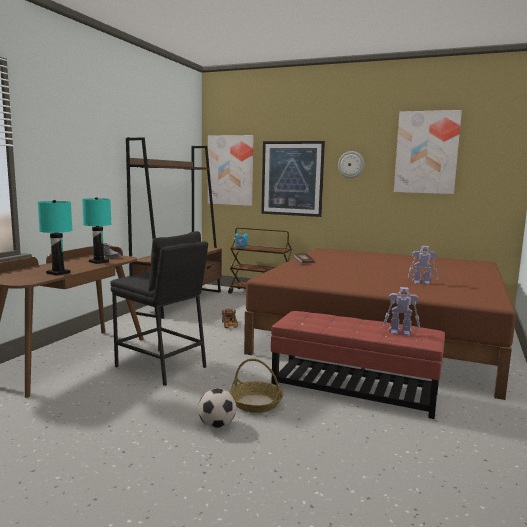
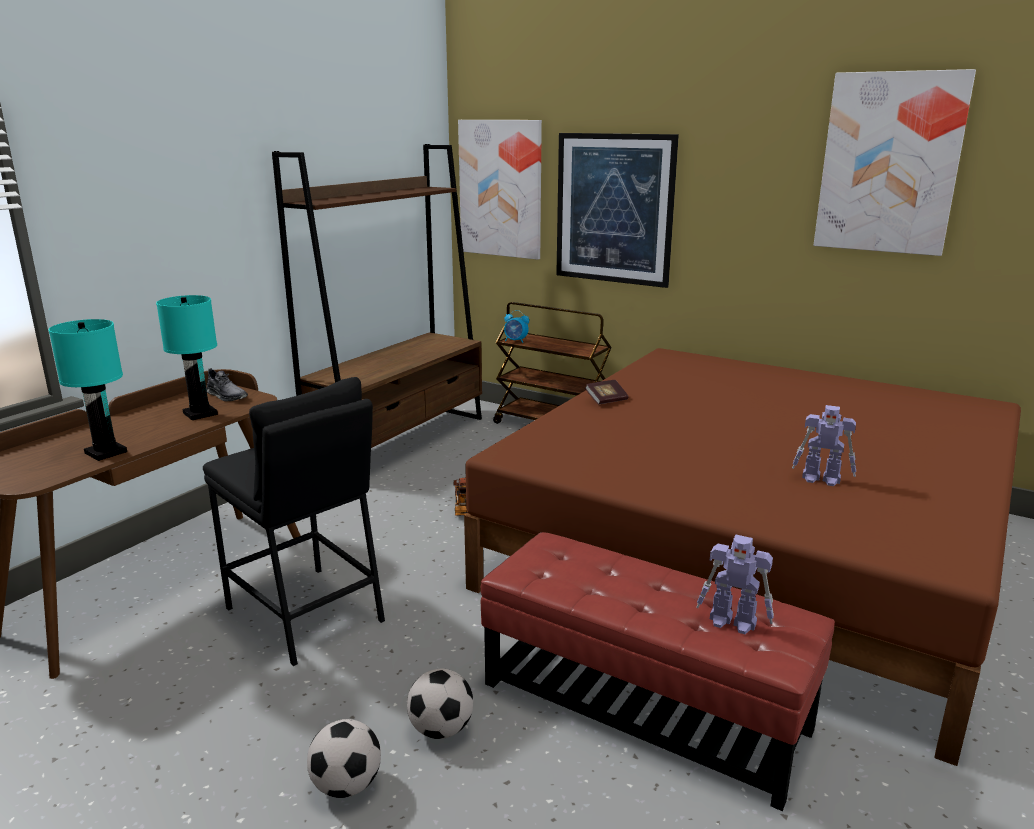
camera: 10 degrees right, 10 degrees up
(256, 403) = (441, 729): basket -> football
(351, 164) = (729, 185): wall clock -> none

